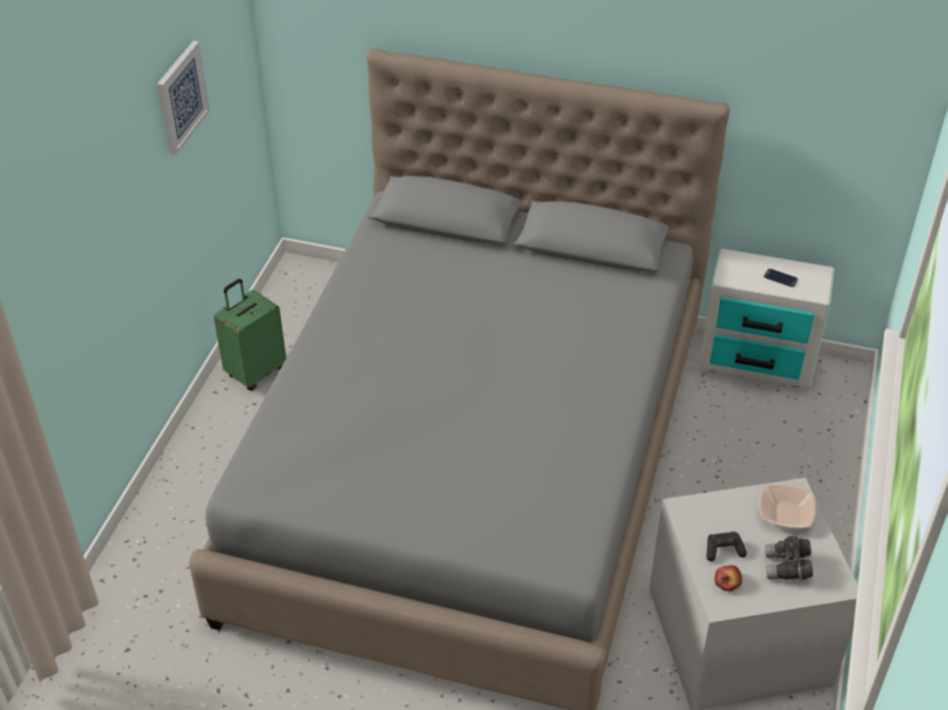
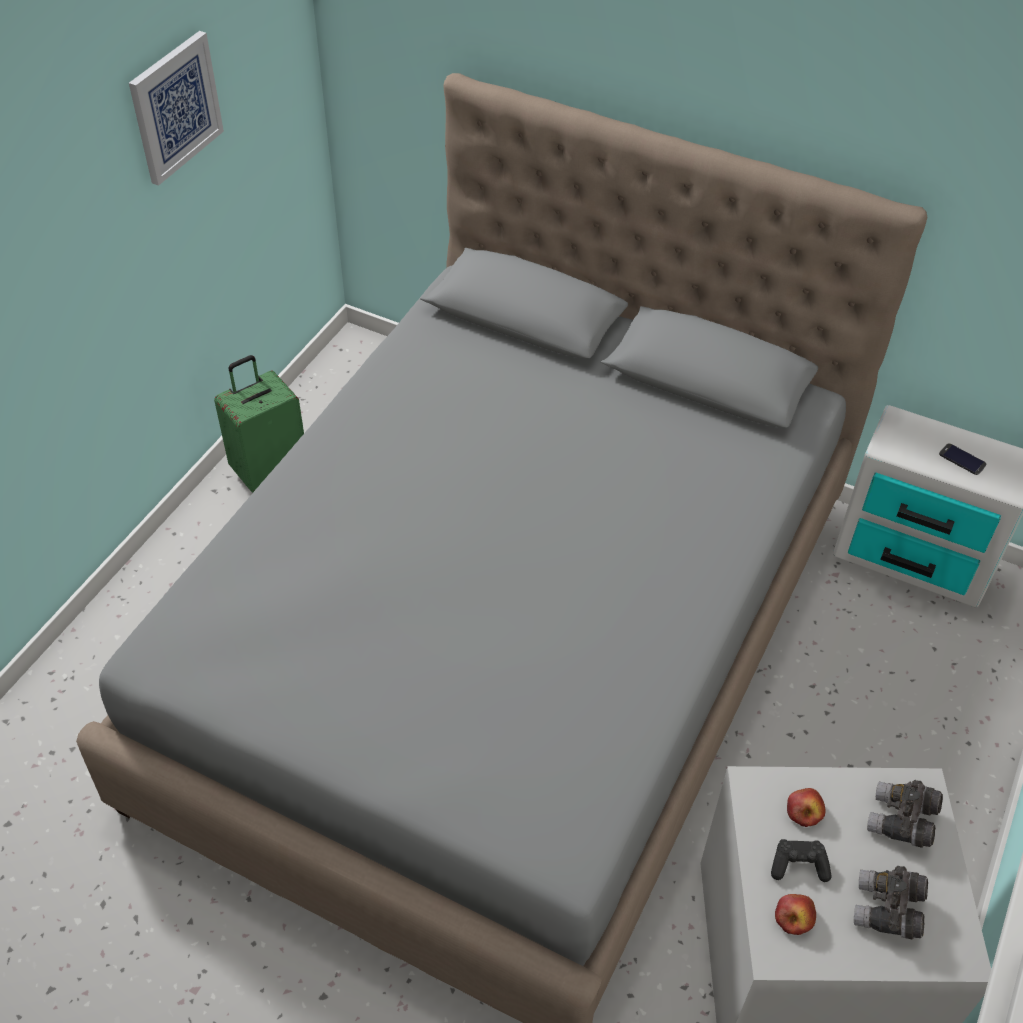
camera: 10 degrees right, 5 degrees up
(720, 518) = (804, 811): none -> apple
(785, 514) = (901, 822): bowl -> grey binoculars

